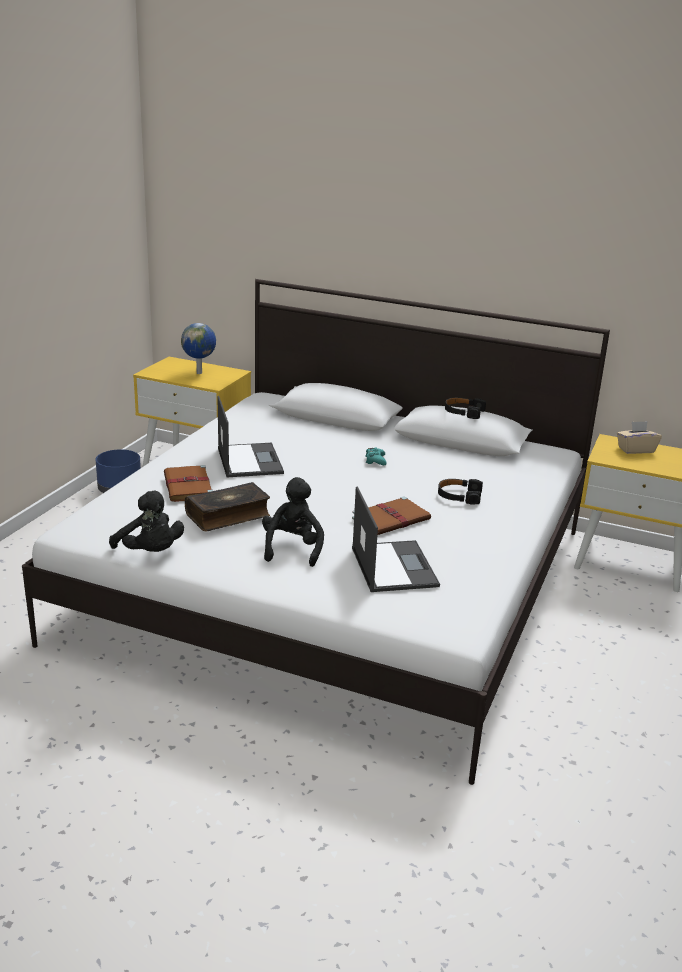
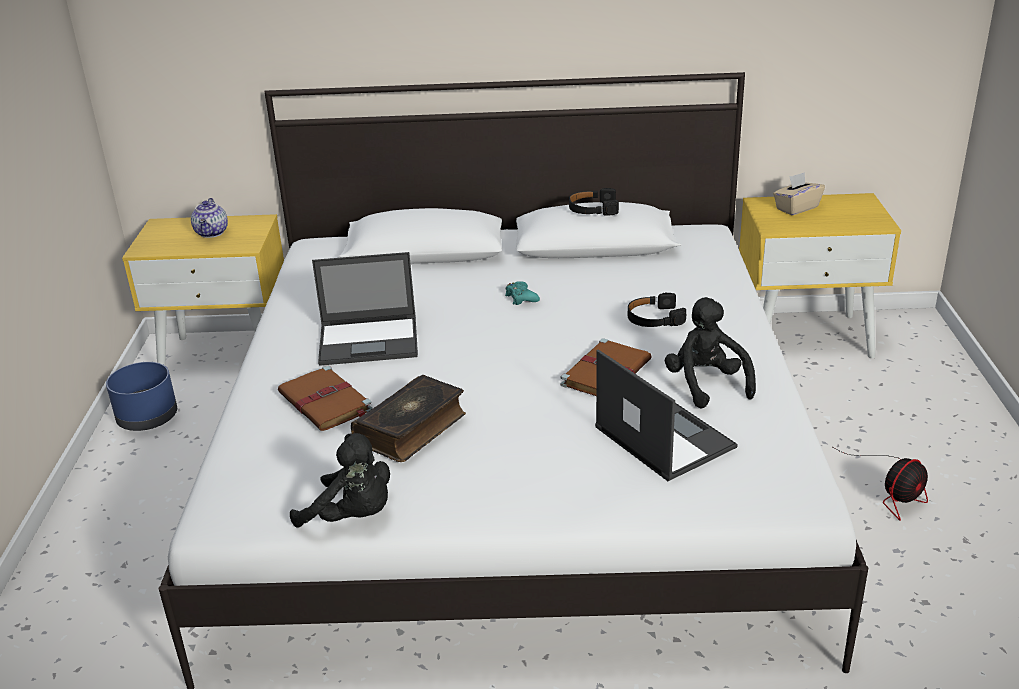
camera: 20 degrees left, 5 degrees up
(200, 373) = (212, 233): globe -> teapot
(249, 460) = (370, 341): laptop -> laptop turned 120 degrees clockwise
(292, 549) = (527, 451): black plush toy -> black plush toy (706, 384)
(615, 684) = (896, 491): none -> fan

